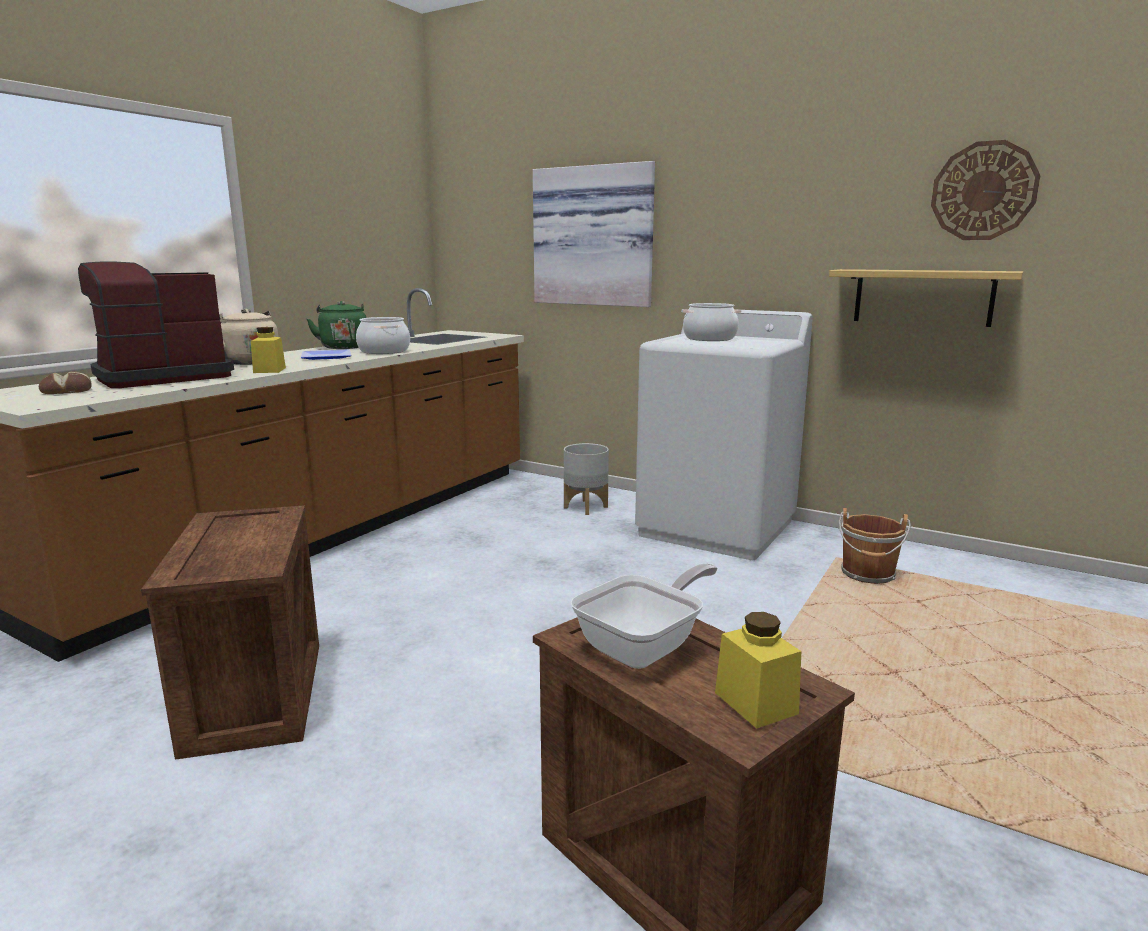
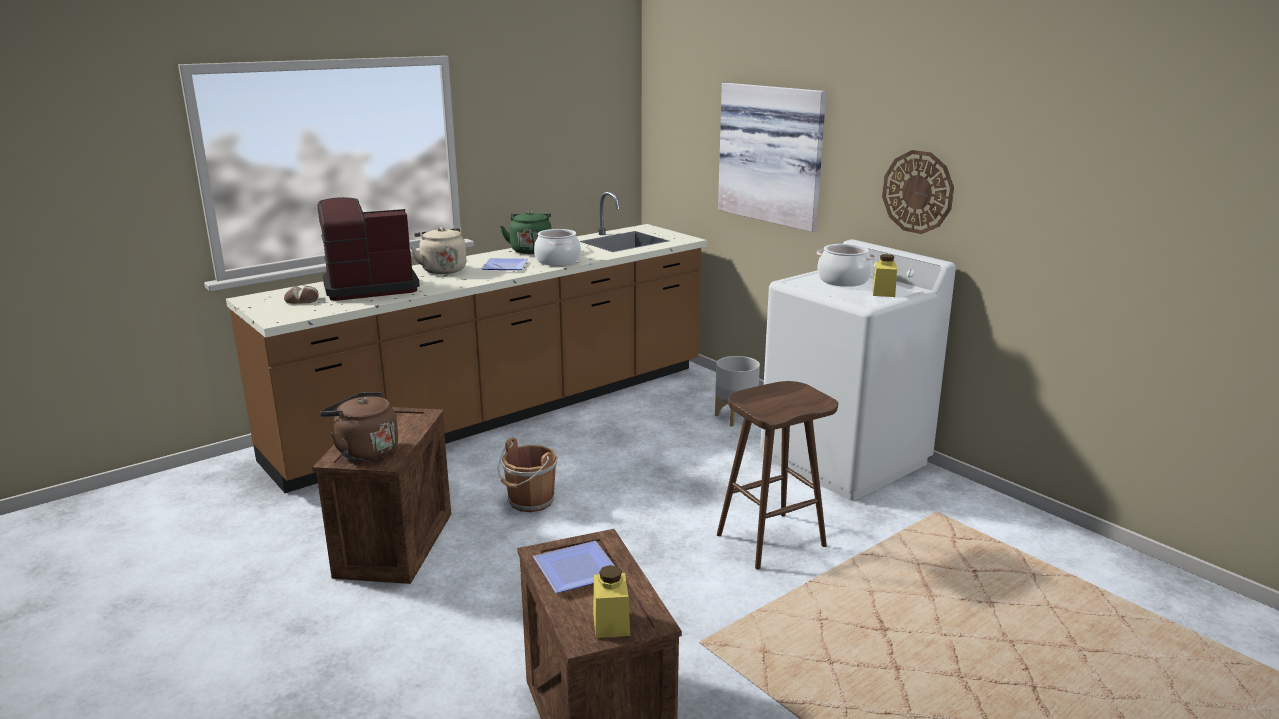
camera: 20 degrees right, 5 degrees up
(217, 559) = (364, 451): none -> brown kettle
(269, 370) = (449, 284): yellow jar -> yellow jar (883, 292)
(645, 646) = (580, 571): frying pan -> plate
(708, 607) = (771, 539): none -> brown stool
(868, 576) = (950, 536): brown bucket -> brown bucket (530, 502)
(923, 297) = (1058, 265): shelf -> none
(983, 191) = (1120, 167): wall clock -> wall clock (918, 192)

